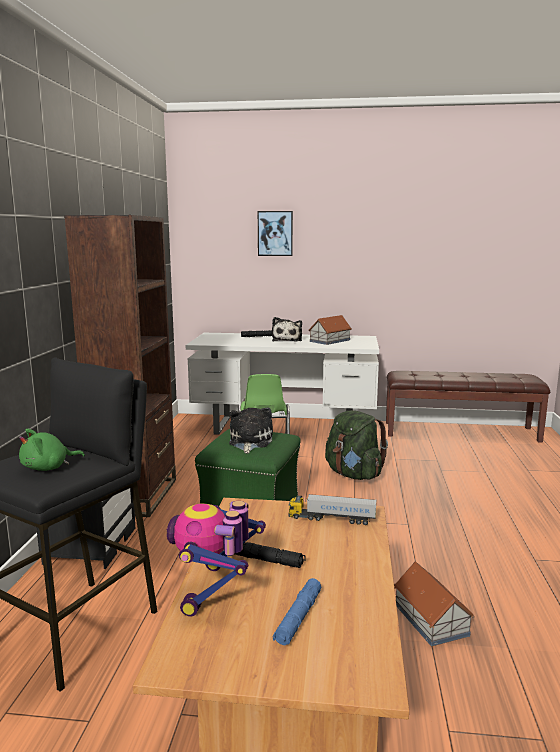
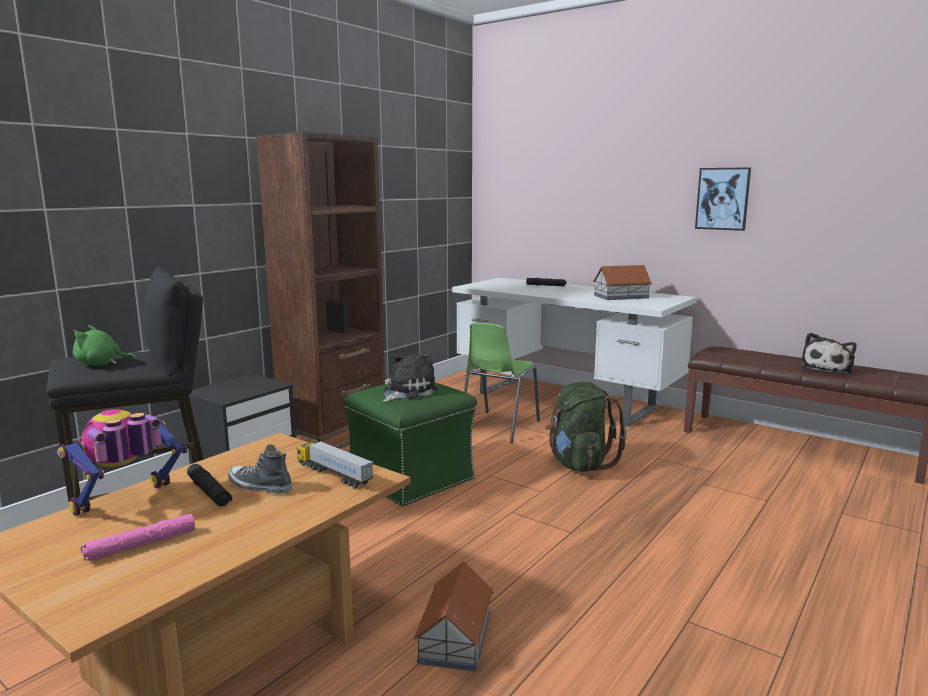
camera: 30 degrees right, 0 degrees up
(275, 233) = (580, 160): picture -> picture (723, 198)
(287, 340) = (571, 291): plush toy -> plush toy (827, 369)
(295, 544) = (259, 486): none -> shoe
(298, 618) = (141, 545): blue flashlight -> pink flashlight

